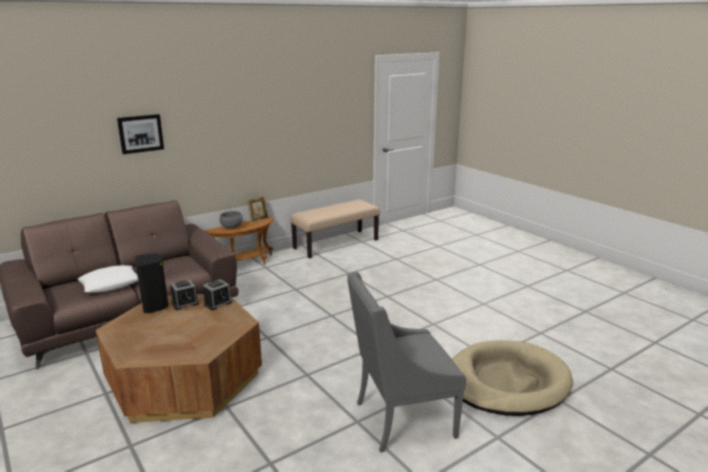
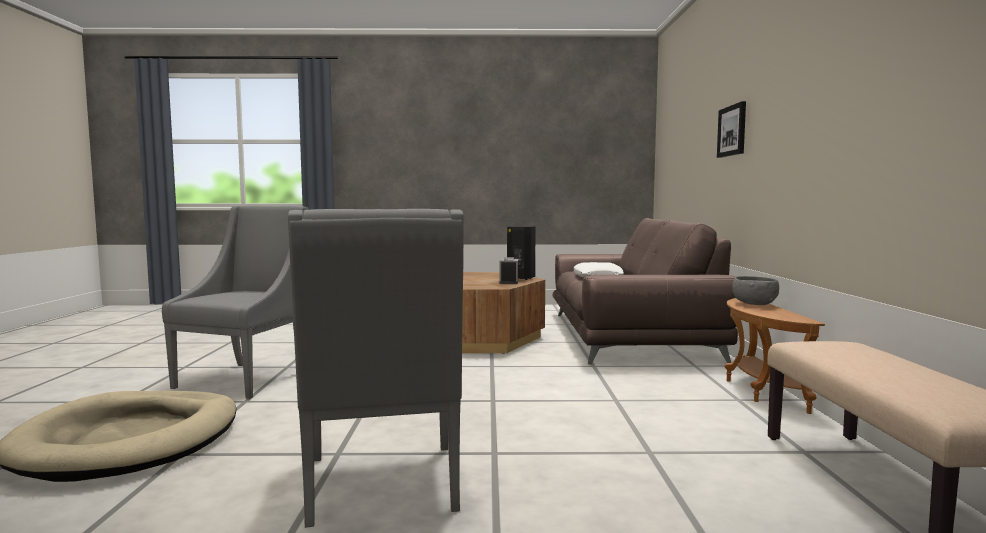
camera: 125 degrees right, 15 degrees down
(218, 303) = (489, 286): alarm clock -> none
(258, 219) = (796, 316): picture frame -> none
(437, 304) = (383, 485): none -> grey armchair

